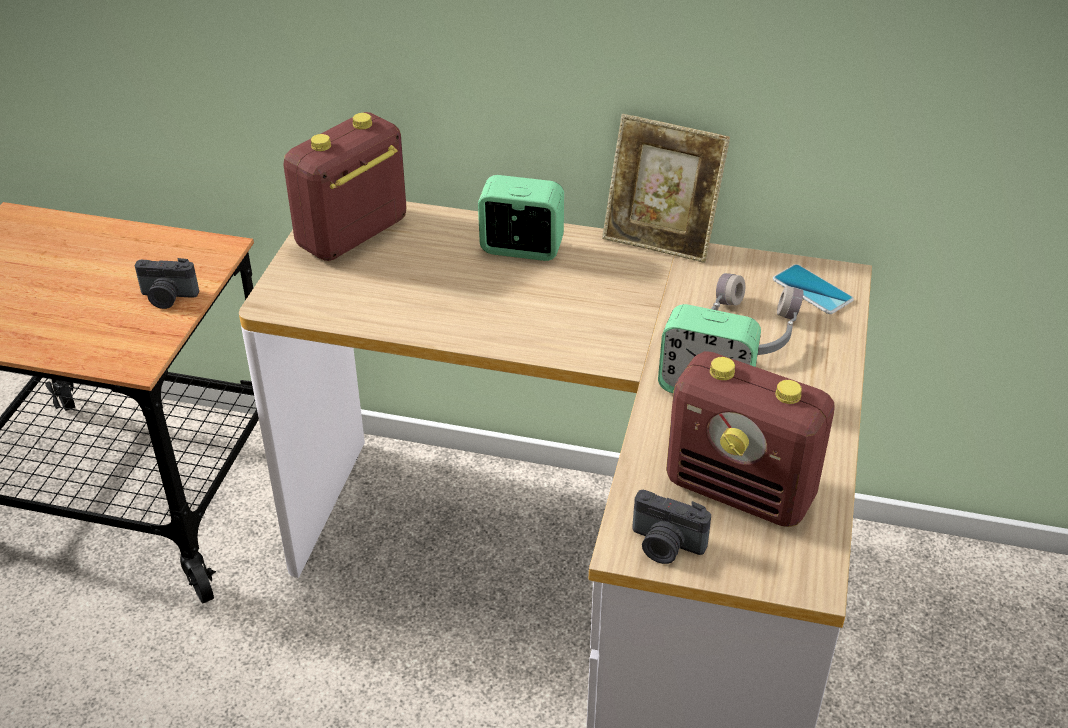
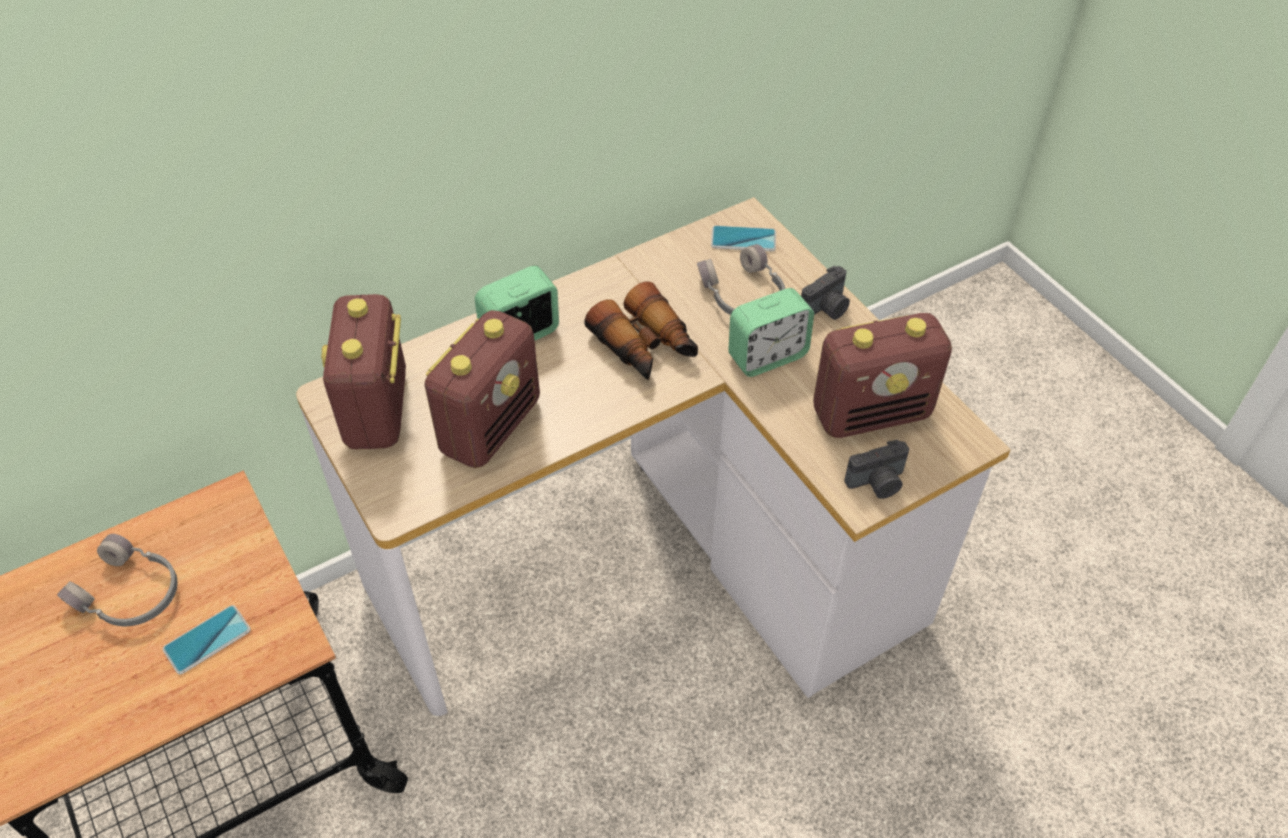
camera: 45 degrees left, 10 degrees up
(94, 265) = (129, 594): none -> grey headphones
(96, 322) = (207, 640): none -> phone
(168, 298) = (242, 573): camera -> camera (826, 309)
(413, 293) = (491, 425): none -> radio
(608, 315) = (646, 347): none -> binoculars
(660, 240) = (605, 264): picture frame -> none

